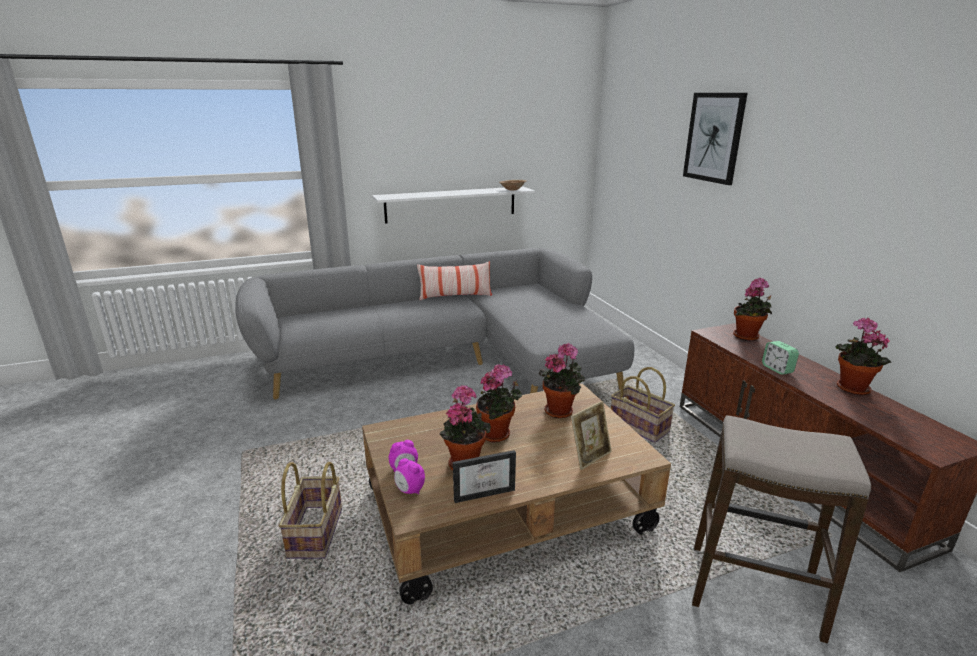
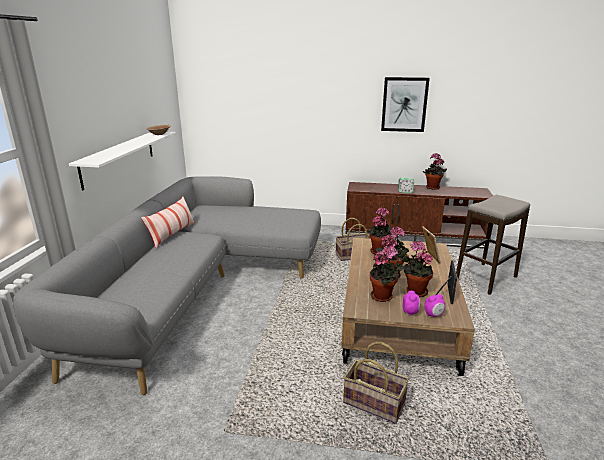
camera: 60 degrees left, 0 degrees up
(714, 137) = (307, 77): picture -> picture (404, 104)
(747, 337) = (368, 185): potted plant -> potted plant (383, 297)

